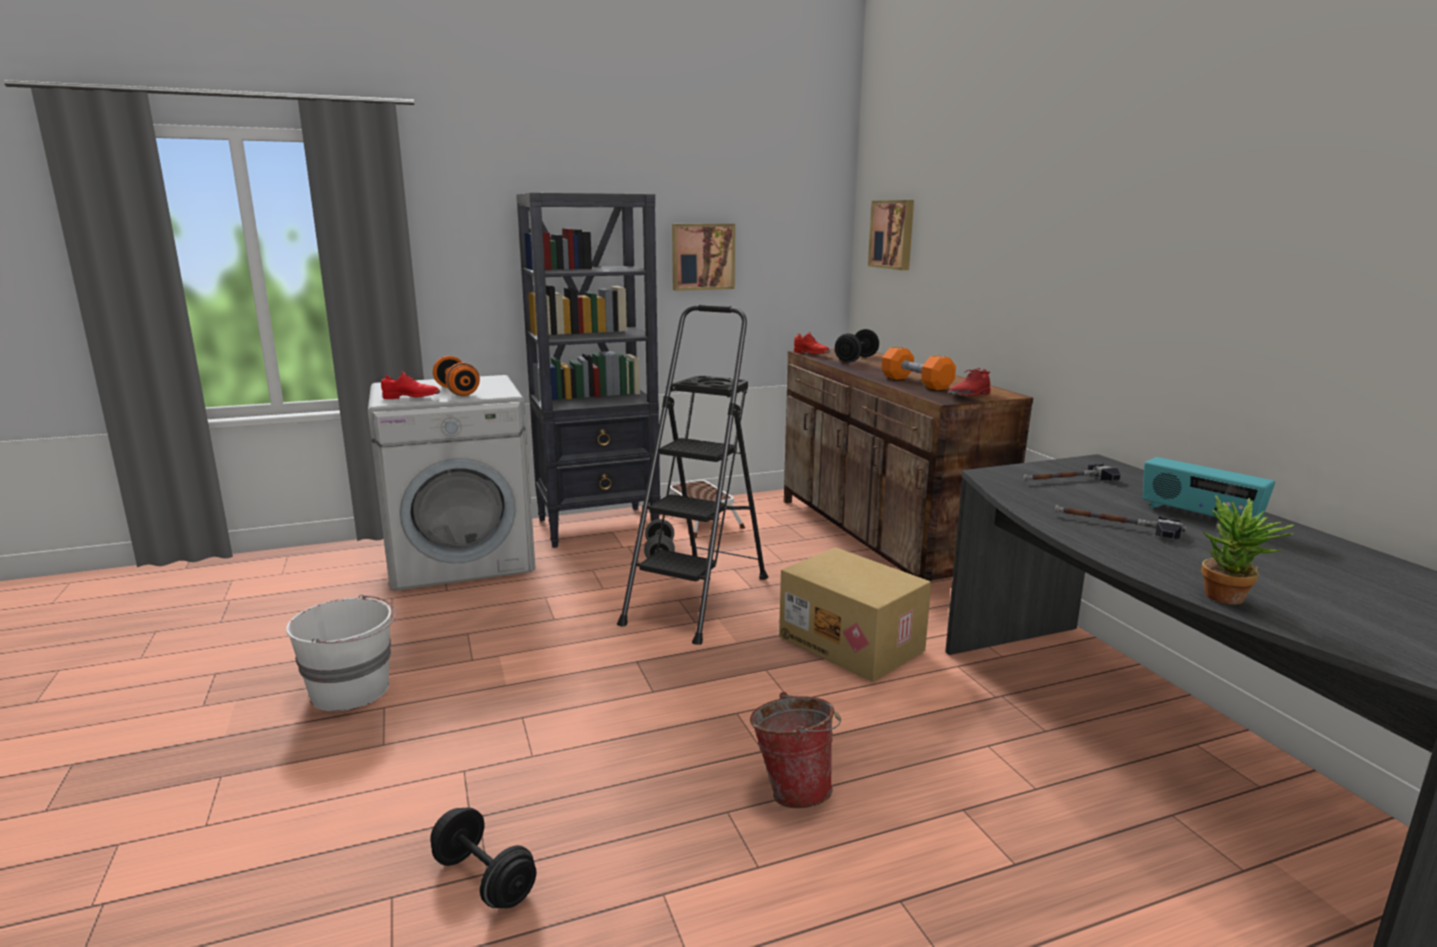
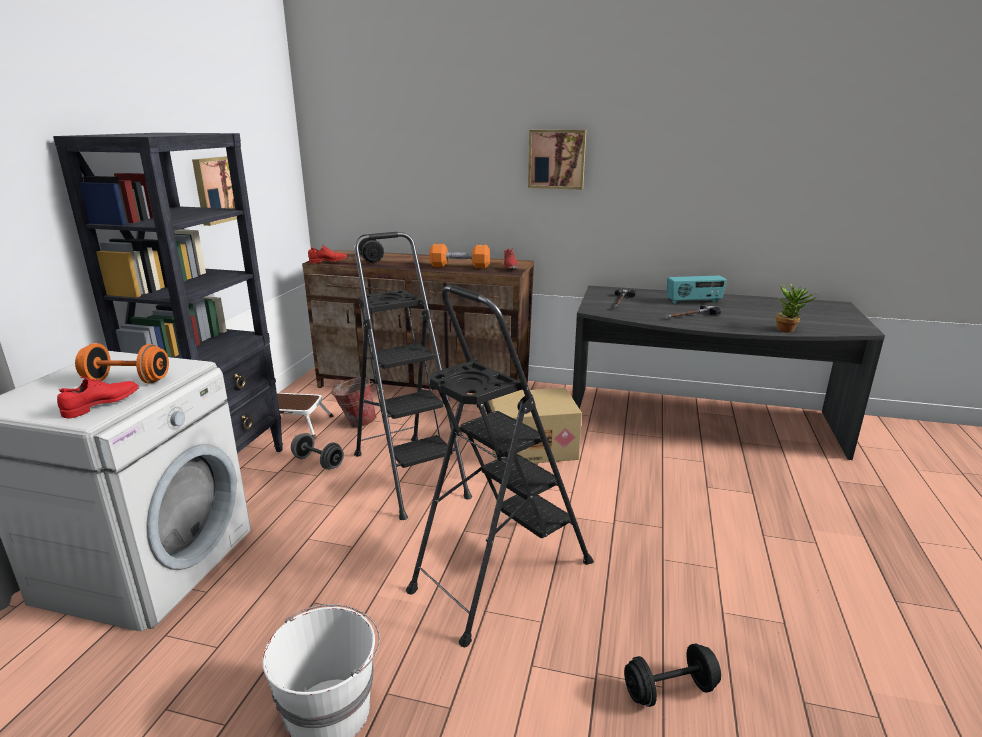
camera: 55 degrees left, 5 degrees up
(582, 707) = (500, 576): none -> step ladder
(793, 788) = (657, 528): bucket -> bucket (356, 422)
(893, 234) = (359, 158): picture -> picture (557, 159)

